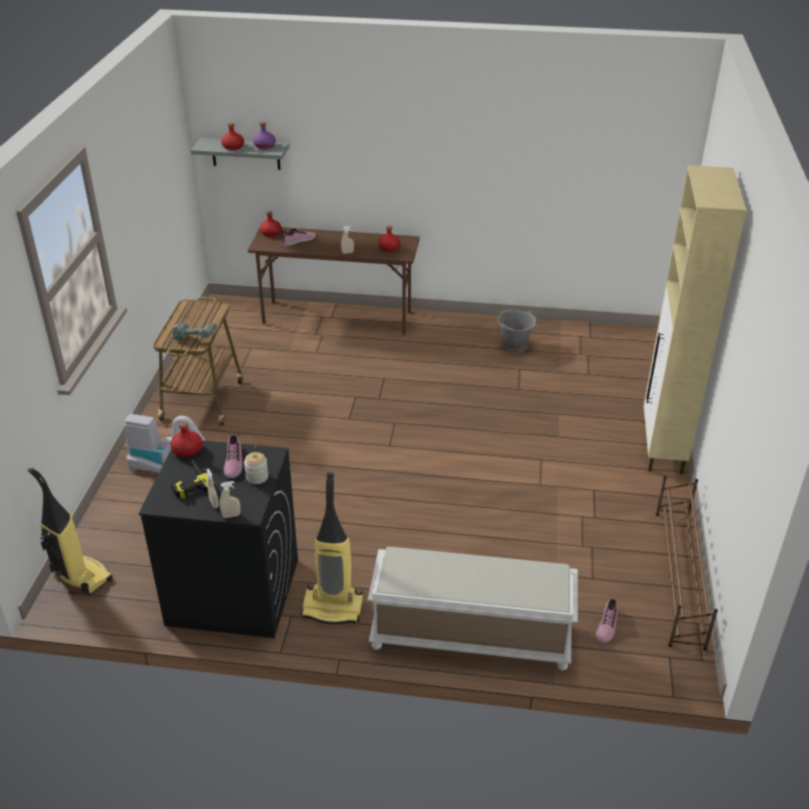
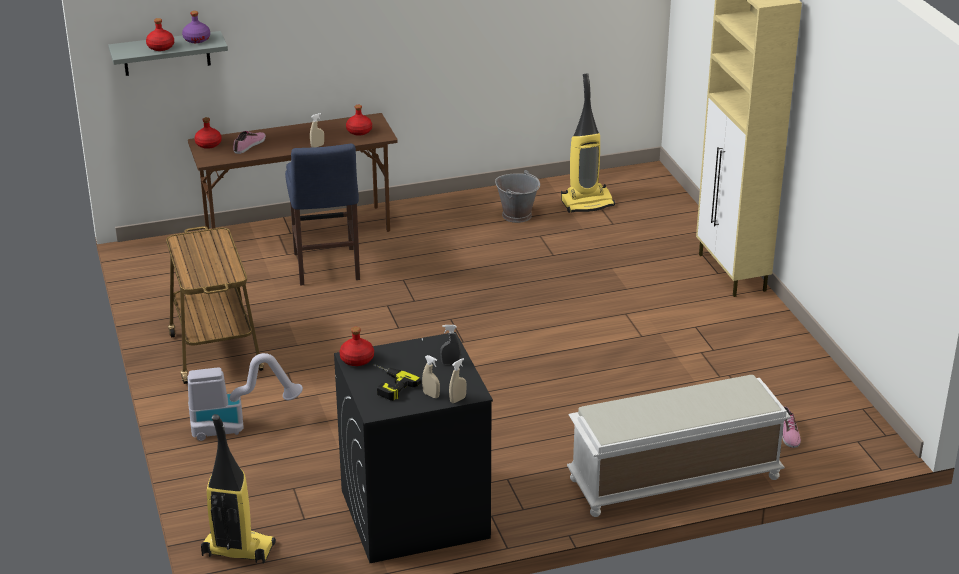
camera: 25 degrees left, 5 degrees down
(196, 337) = (223, 269): power drill -> none
(233, 462) = (414, 357): shoe -> none
(257, 477) = (450, 363): jar -> grey spray bottle
(333, 607) = (527, 496): vacuum cleaner -> vacuum cleaner (587, 203)
(334, 353) = (326, 268): none -> blue stool
(678, 577) = (822, 377): brown shoe rack -> none

